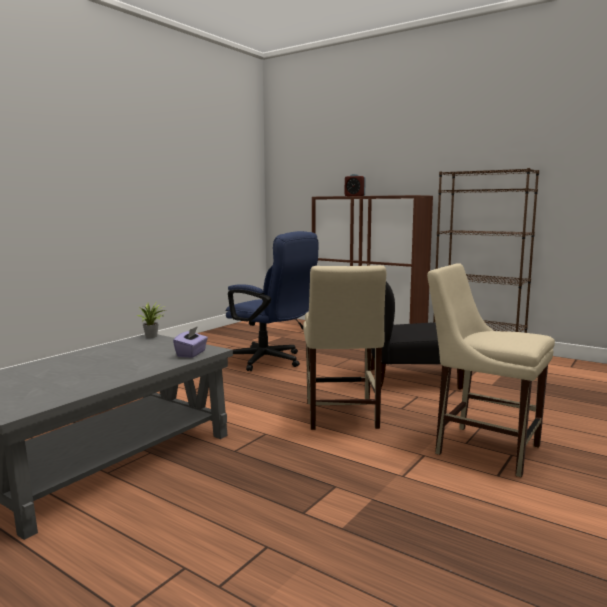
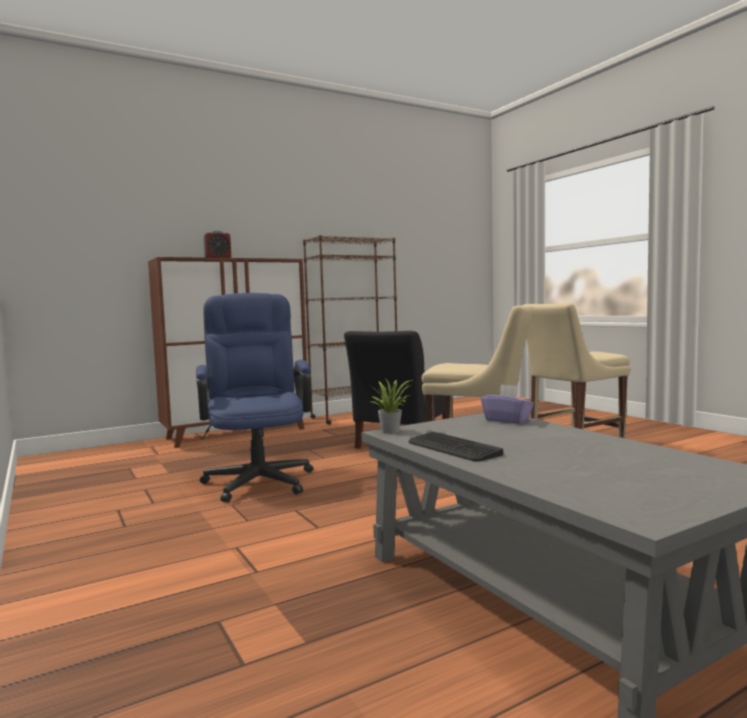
camera: 65 degrees left, 5 degrees down
(103, 350) = (452, 448): none -> keyboard
(270, 361) = (258, 478): blue office chair -> blue office chair turned 75 degrees counterclockwise

